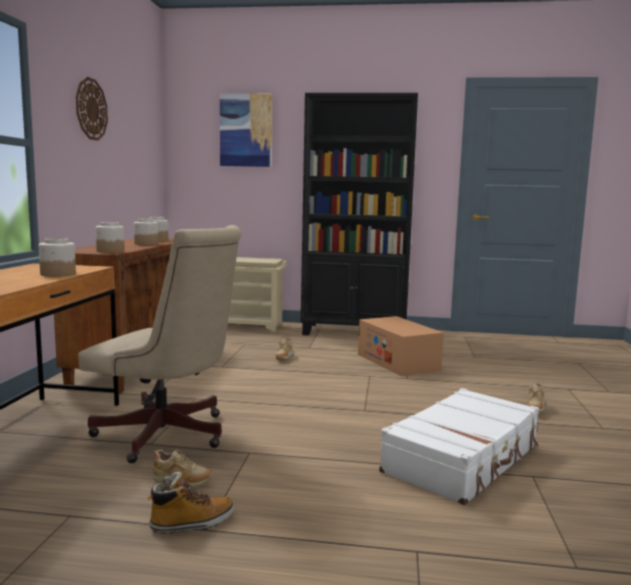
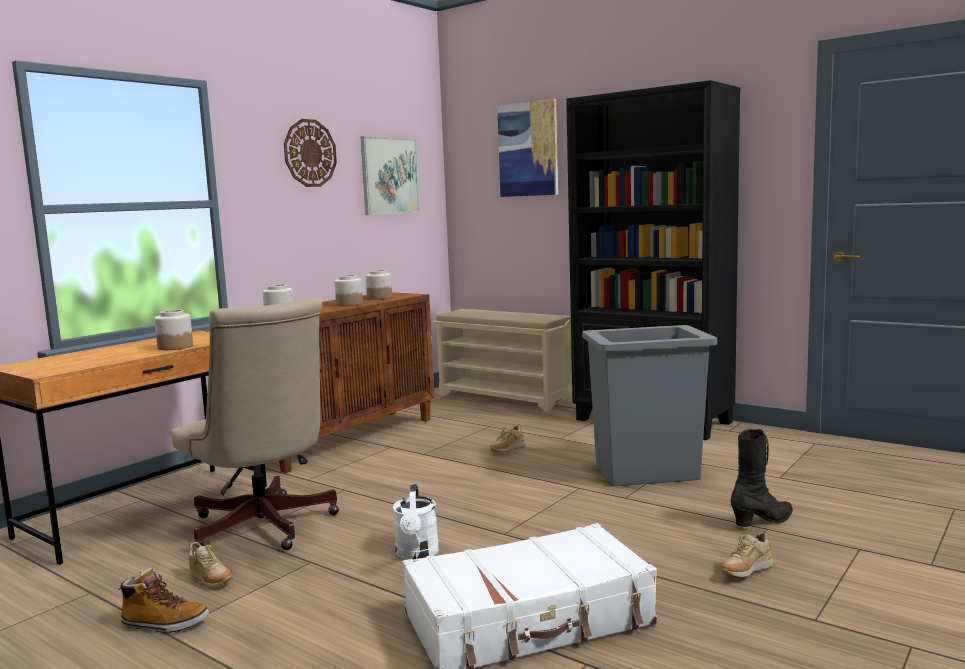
camera: 30 degrees right, 0 degrees up
(136, 139) = (390, 176): none -> picture
(324, 433) = (417, 554): none -> white watering can
(397, 362) = (648, 472): cardboard box -> grey trash can
(502, 381) = (763, 521): none -> black boot

